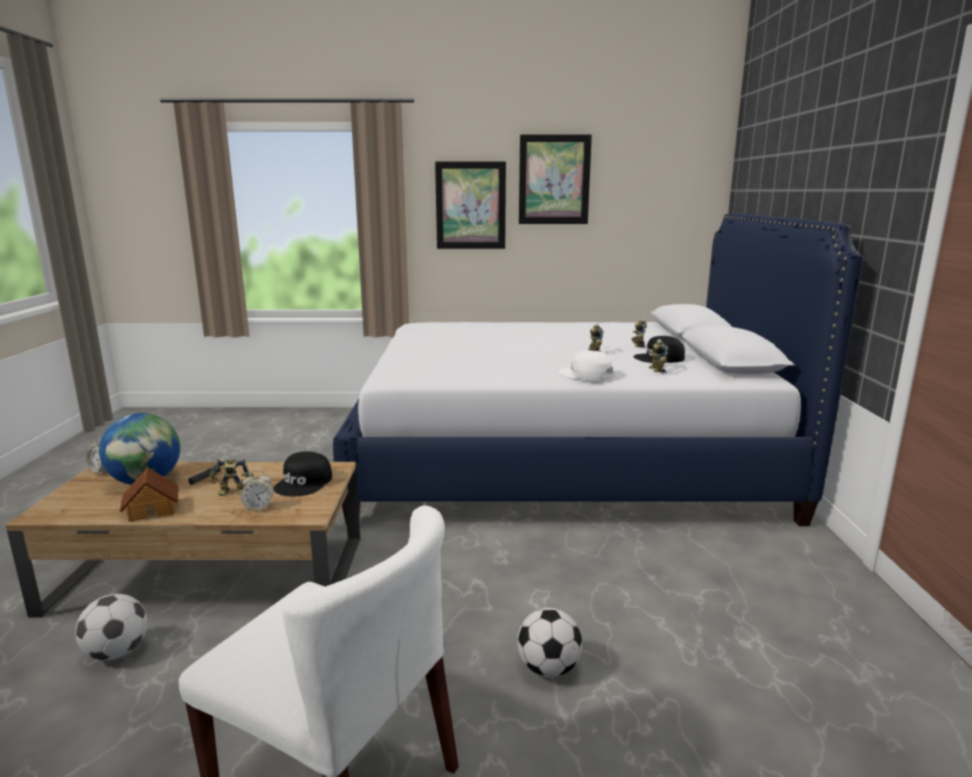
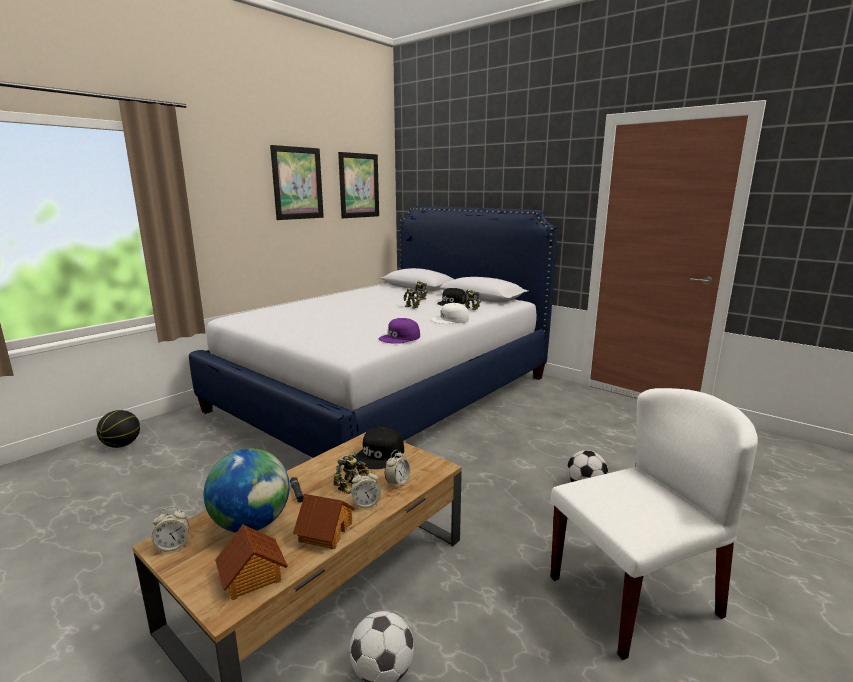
camera: 50 degrees left, 0 degrees up
(77, 508) = (252, 576): none -> toy house
(209, 508) = (366, 504): none -> alarm clock
(304, 483) = (380, 455): black cap -> black cap turned 60 degrees clockwise
(309, 420) = (121, 445): none -> basketball
(470, 205) = (237, 206): picture -> picture (359, 185)
(472, 376) = (400, 338): none -> purple cap

